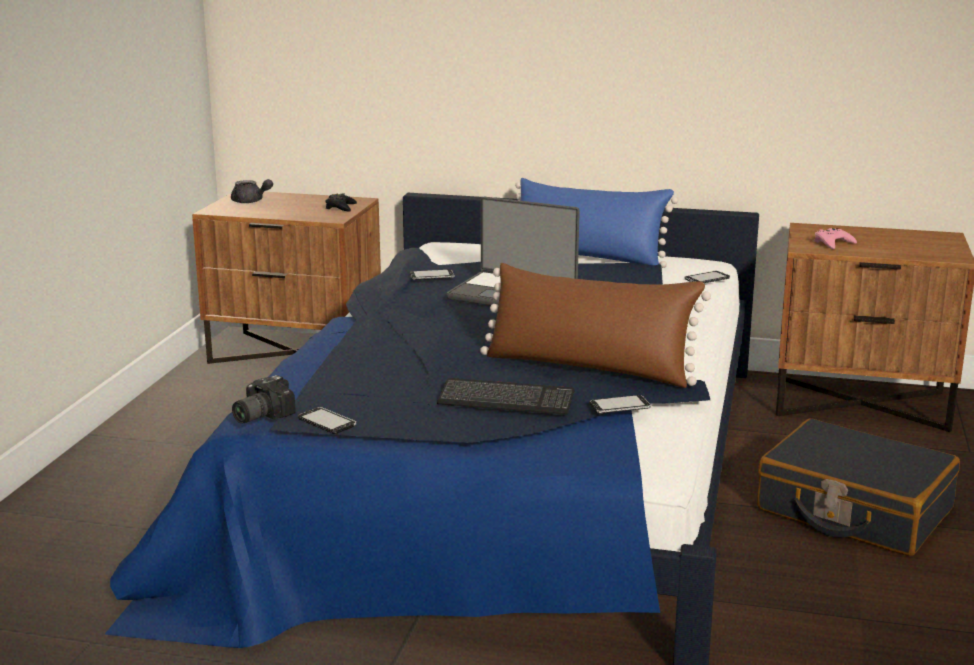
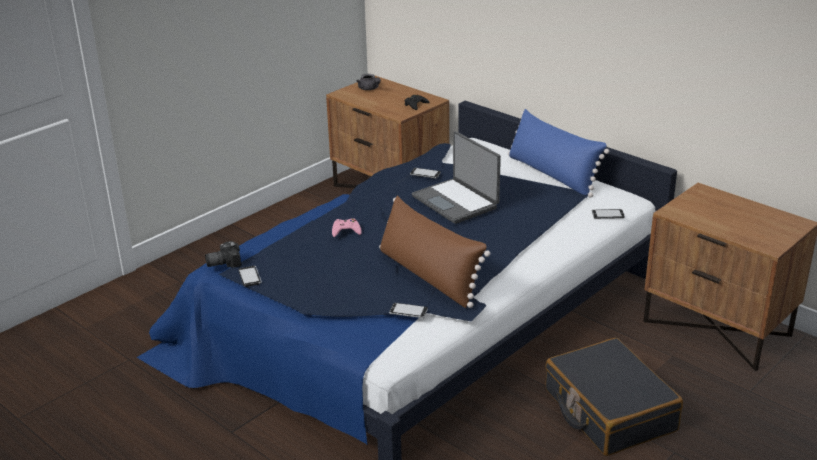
camera: 30 degrees right, 10 degrees up
(506, 400) = (352, 288): keyboard -> none
(833, 243) = (698, 211): pink game controller -> pink game controller (346, 231)

